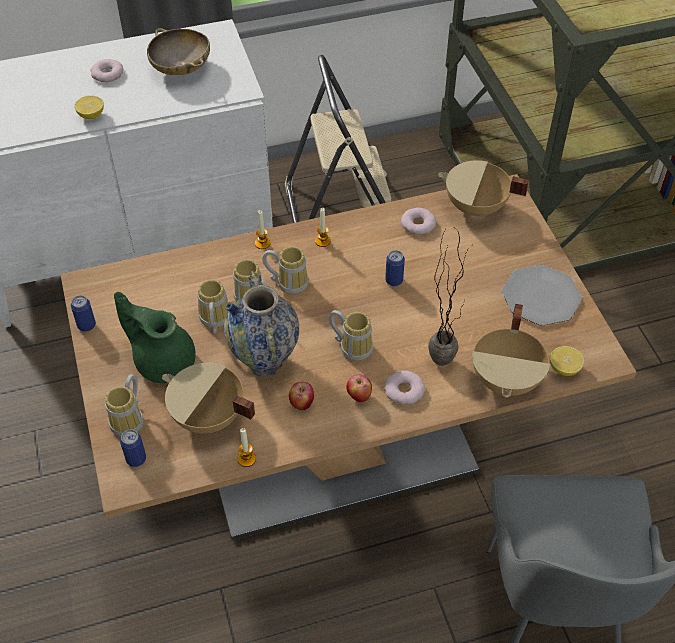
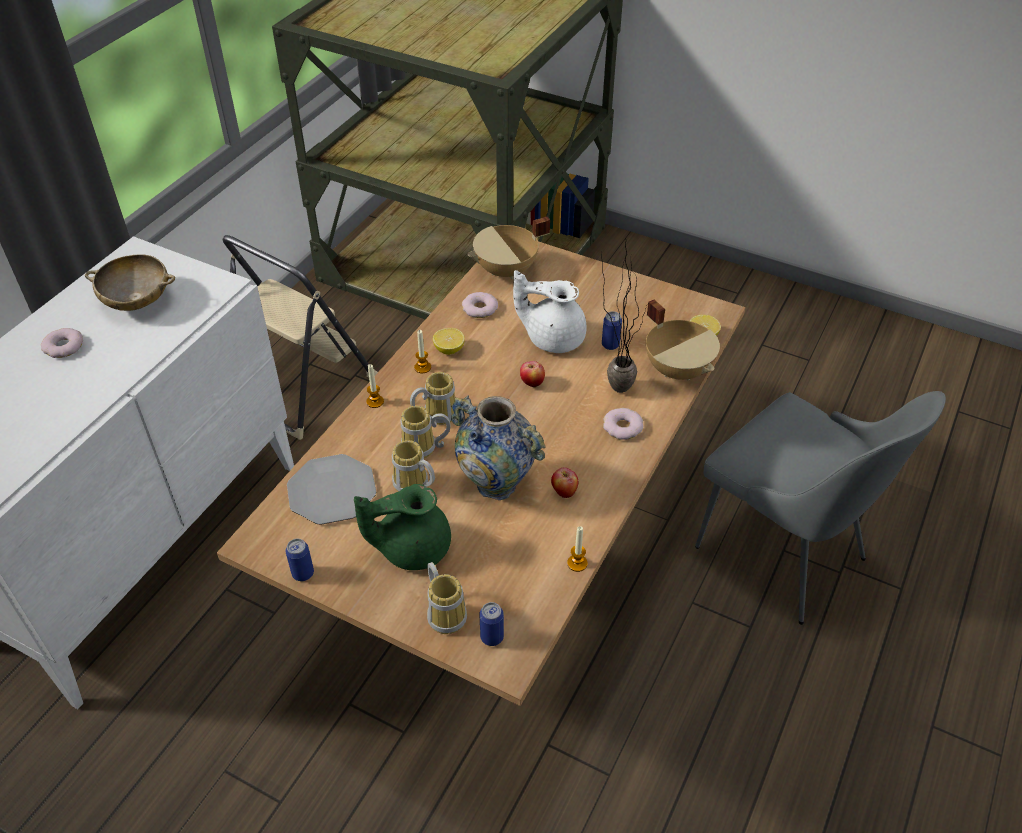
camera: 45 degrees left, 5 degrees down
(91, 115) = (96, 389): lemon -> lemon (449, 349)
(208, 418) = (507, 559): beige cooking pot -> none
(353, 346) = (547, 424): mug -> none
(358, 396) = (597, 455): apple -> apple (532, 383)
(394, 280) = (514, 358): can -> can (610, 345)
(442, 284) = (552, 337): none -> white teapot
(541, 297) = (628, 301): plate -> plate (332, 491)

